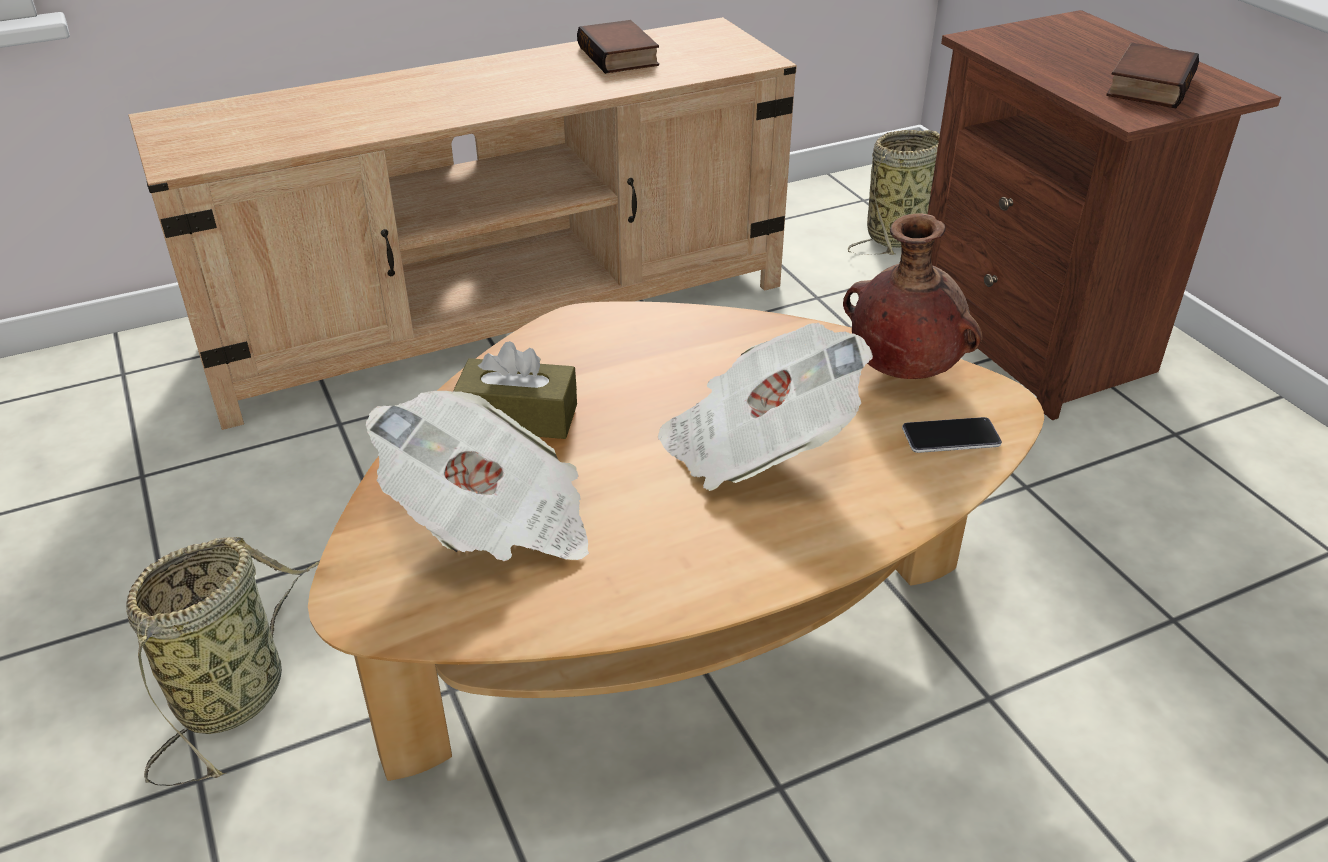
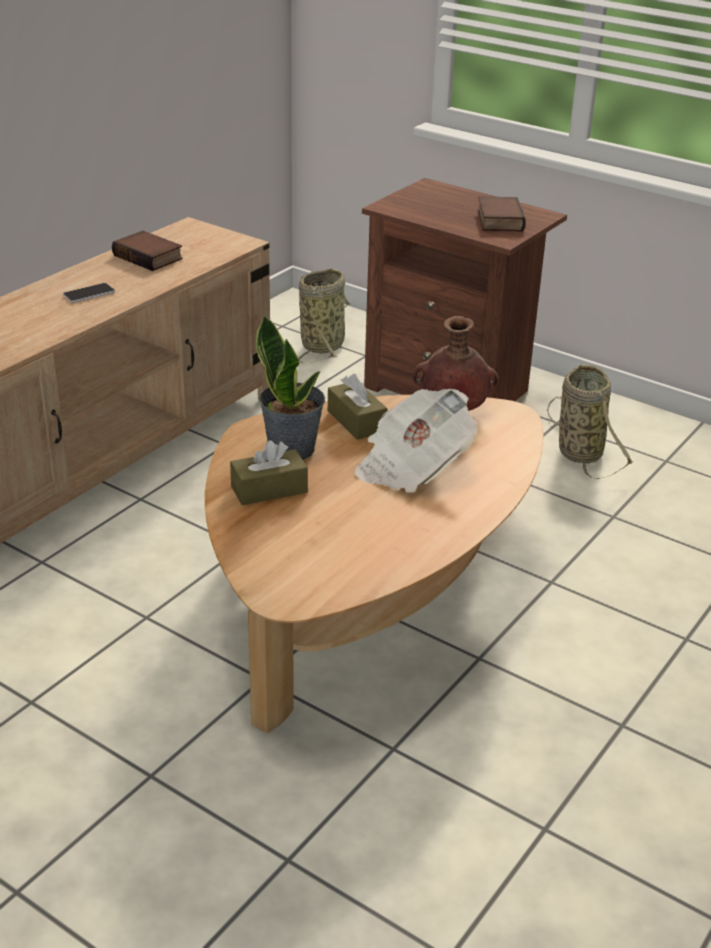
camera: 30 degrees left, 5 degrees down
(236, 691) = (128, 727): basket -> basket (578, 450)
(492, 522) = (309, 542): newspaper -> none
(608, 364) = (292, 448): none -> potted plant
(738, 349) = (356, 421): none -> brown tissue box
(951, 437) = (502, 435): phone -> phone (89, 294)

